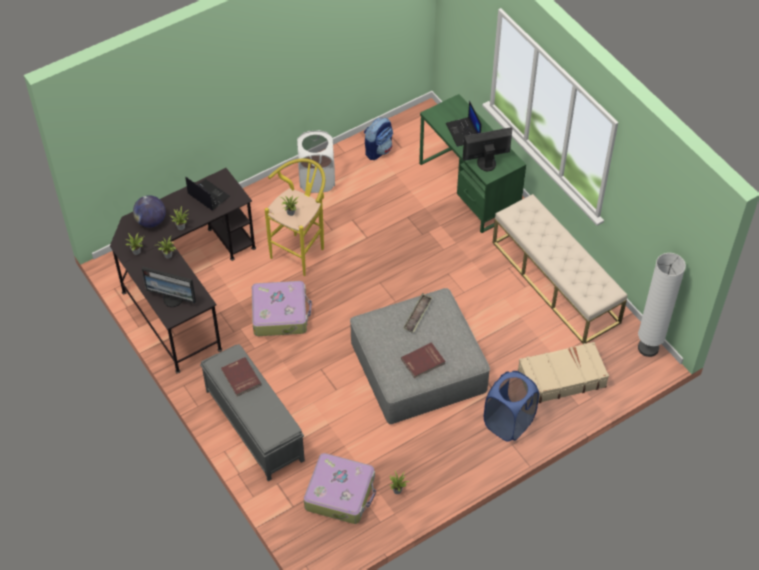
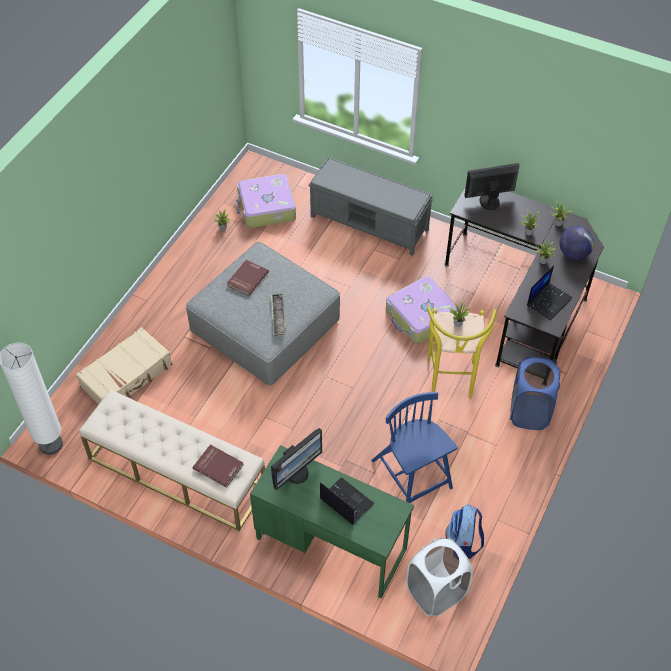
camera: 150 degrees right, 0 degrees up
(208, 195) = (549, 301): laptop -> laptop turned 60 degrees counterclockwise
(240, 378) = (389, 196): red book -> red book (218, 466)
(317, 180) = (498, 469): white laundry basket -> white laundry basket (436, 592)
(381, 203) = (412, 476): none -> blue chair
(508, 423) = (157, 316): blue laundry basket -> blue laundry basket (529, 412)

